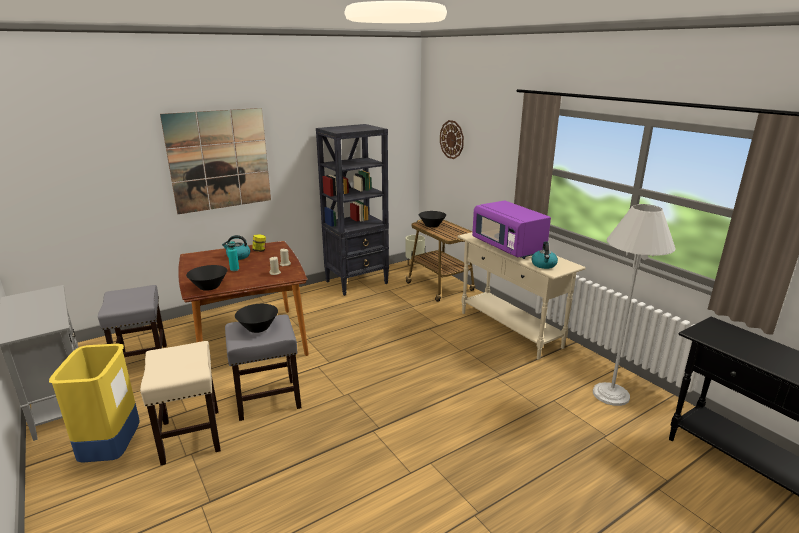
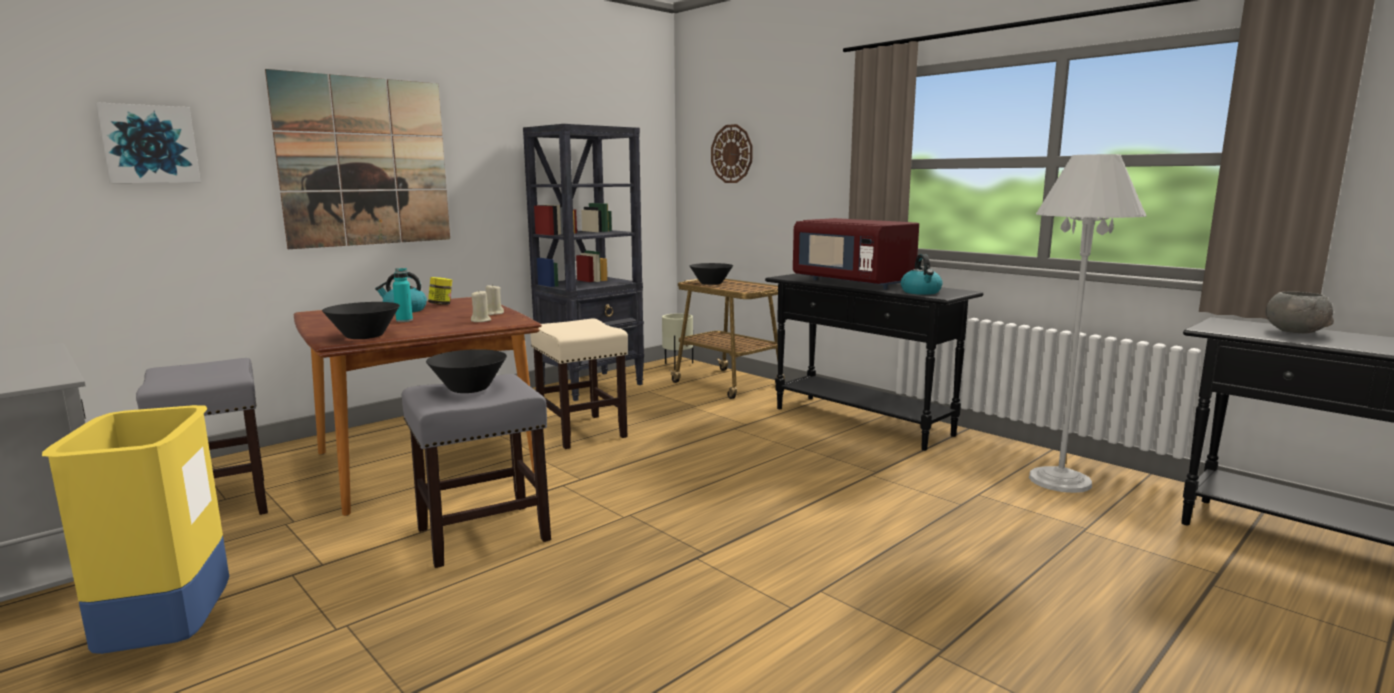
camera: 10 degrees left, 10 degrees down
(100, 164) = (149, 144): none -> picture
(191, 436) = (341, 599): beige stool -> beige stool (582, 431)
(508, 247) = (853, 283): purple microwave -> red microwave
(509, 330) = (861, 422): beige console table -> black console table
(750, 342) = (1295, 332): none -> grey bowl

